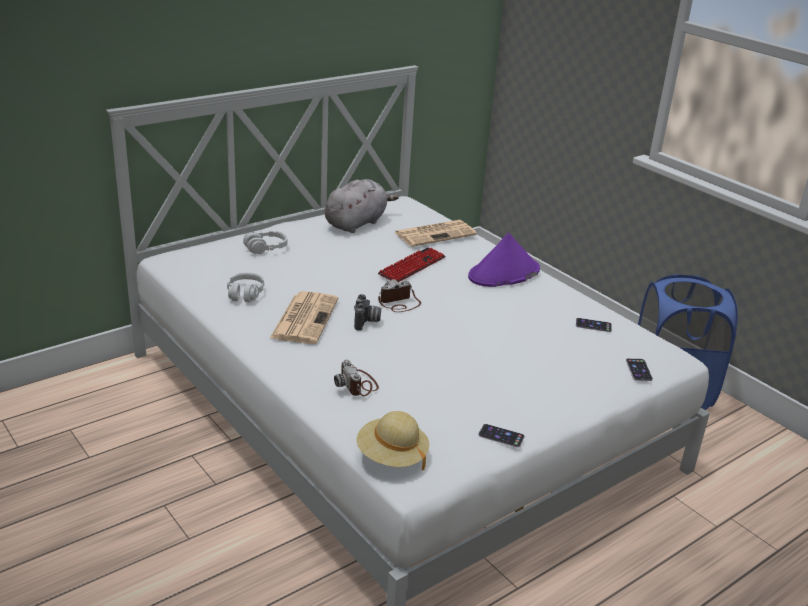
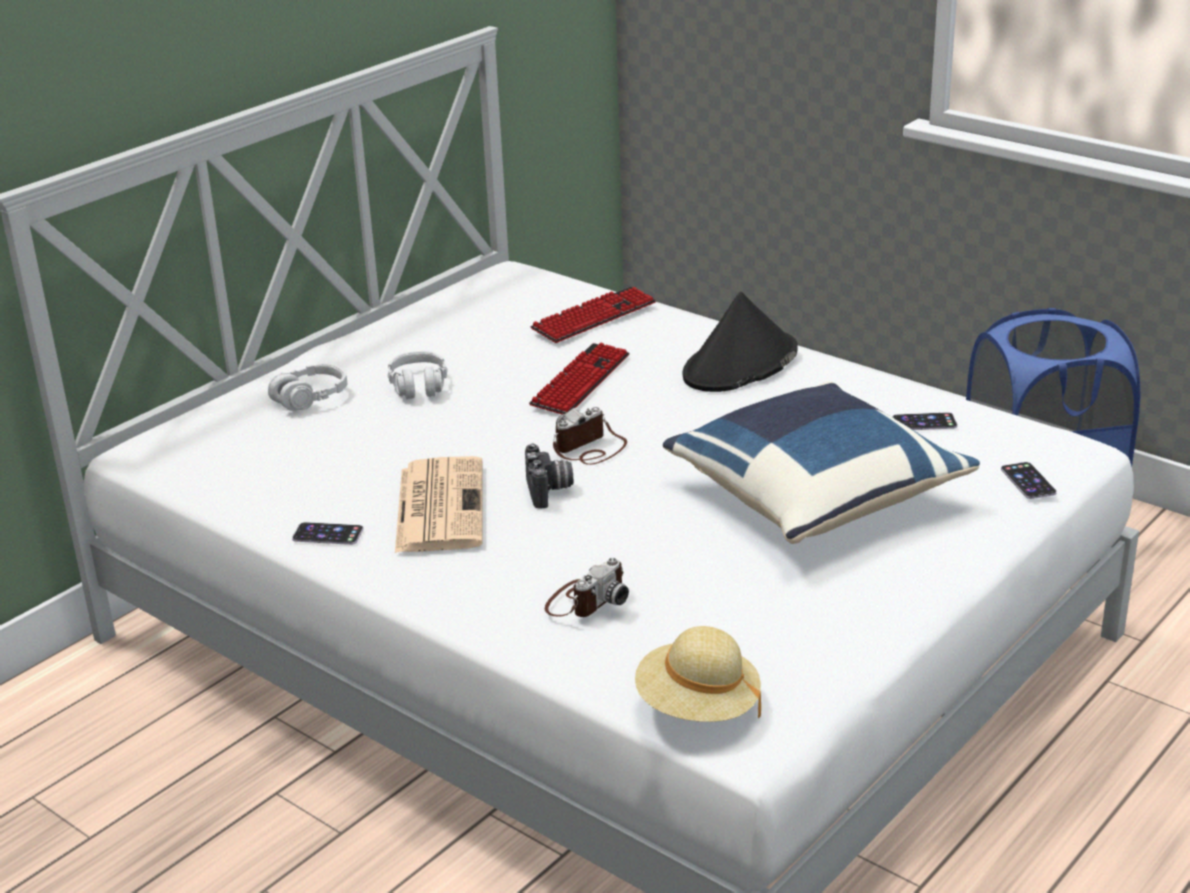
camera: 10 degrees left, 0 degrees up
(245, 294) = (313, 485): grey headphones -> grey headphones (418, 386)
(357, 223) = (448, 324): grey plush toy -> none
(357, 385) = (586, 600): camera -> camera turned 105 degrees counterclockwise
(435, 233) = (594, 317): newspaper -> keyboard
(501, 436) = (860, 634): phone -> phone (328, 534)
(503, 274) = (740, 364): purple hat -> black hat
(511, 354) = (814, 497): none -> blue pillow

